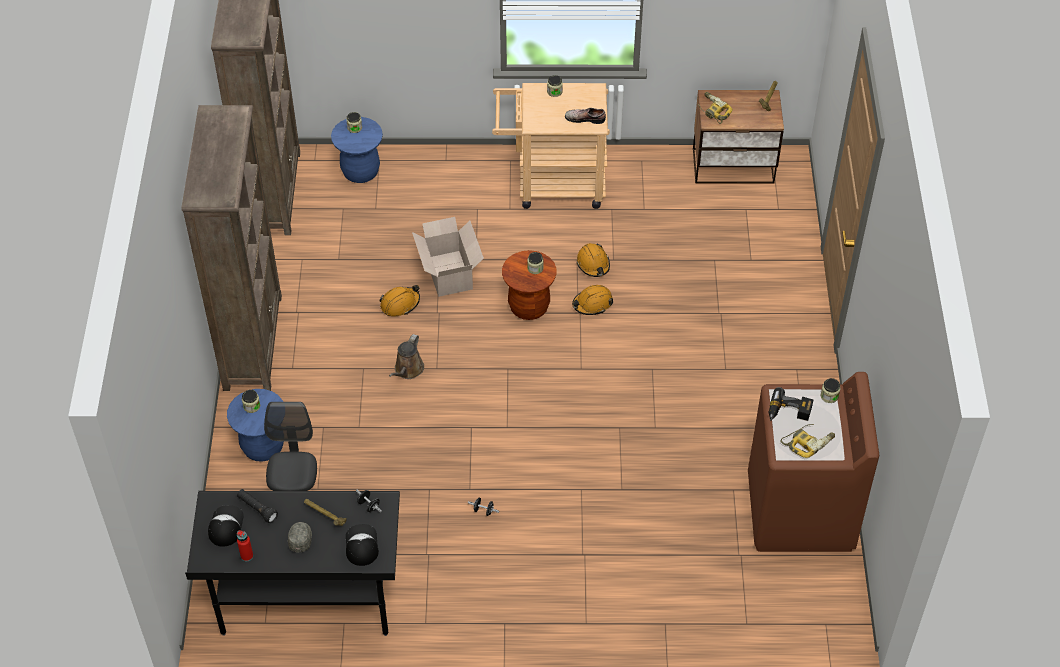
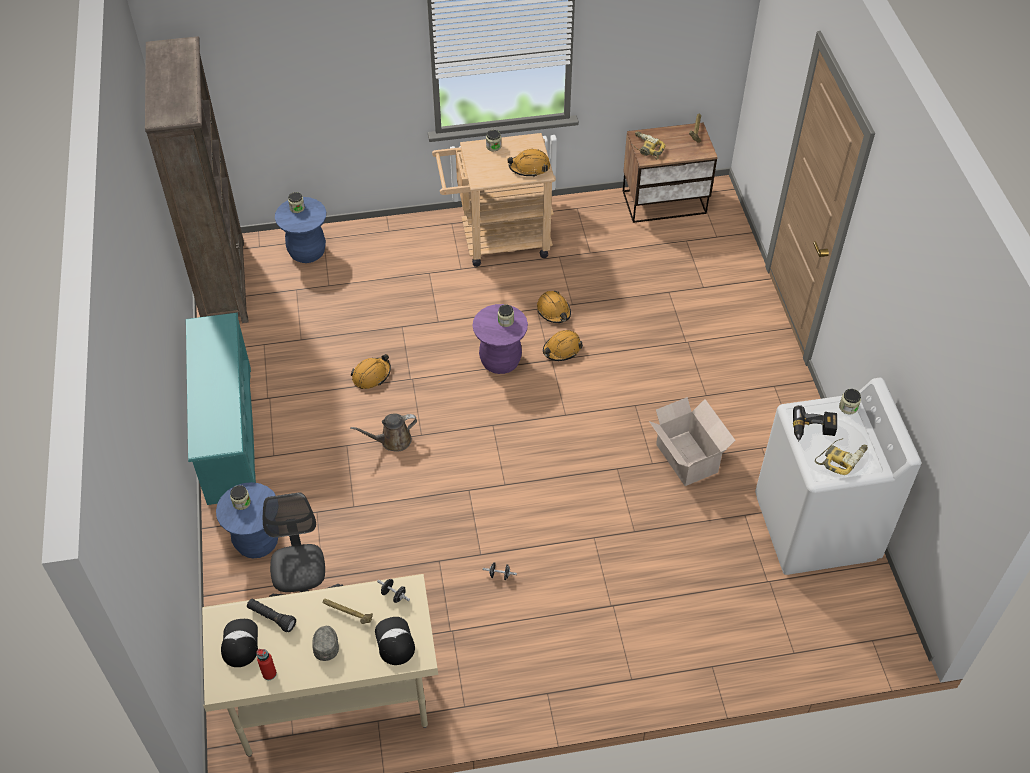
camera: 10 degrees left, 0 degrees up
(253, 341) = (228, 434): brown bookcase -> turquoise shoe rack
(307, 602) = (334, 703): black desk -> beige desk
(408, 370) = (392, 441): brown watering can -> brown watering can turned 60 degrees clockwise
(449, 272) = (414, 337): cardboard box -> cardboard box (686, 456)
(529, 307) = (500, 361): brown stool -> purple stool
(585, 118) = (529, 167): shoe -> orange hard hat
(800, 512) = (816, 528): brown washing machine -> white washing machine

